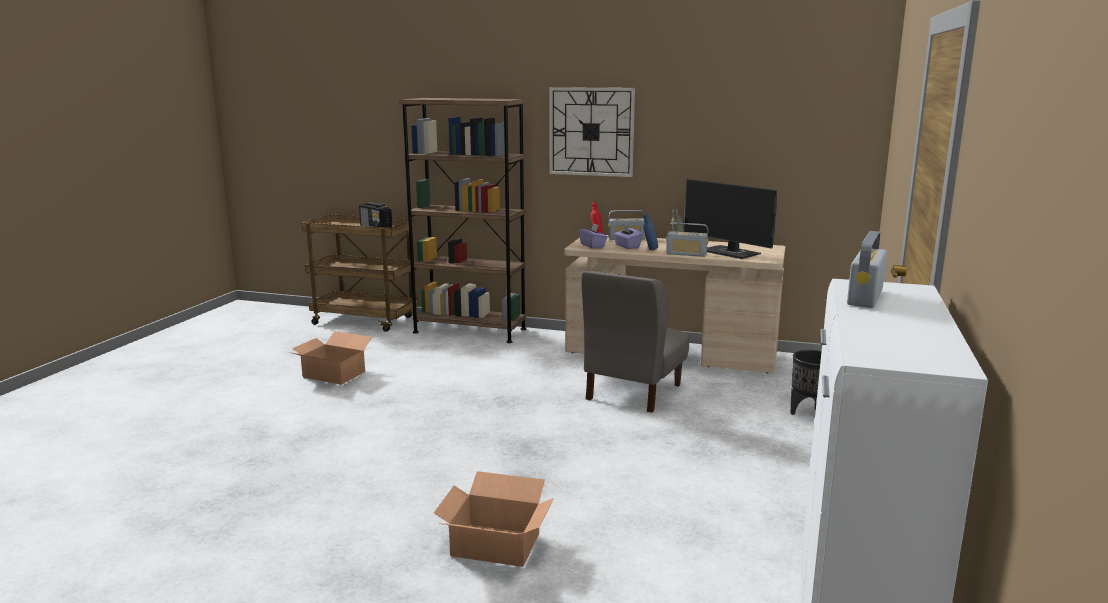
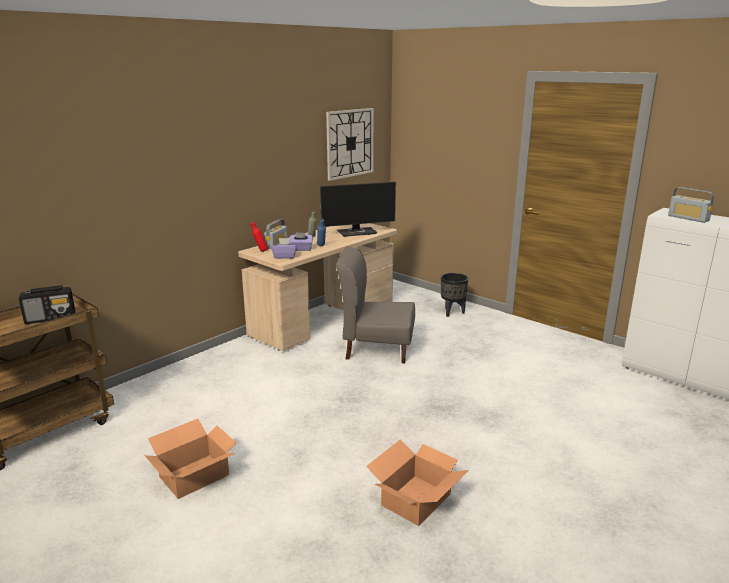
camera: 65 degrees left, 5 degrees up
(469, 331) = (168, 380): brown bookcase -> none
(496, 545) = (575, 449): cardboard box -> cardboard box (417, 499)
(591, 131) = (232, 161): wall clock -> wall clock (350, 143)
(632, 392) = (377, 349): grey chair -> grey chair turned 135 degrees clockwise
(686, 254) = (346, 241): radio -> none

